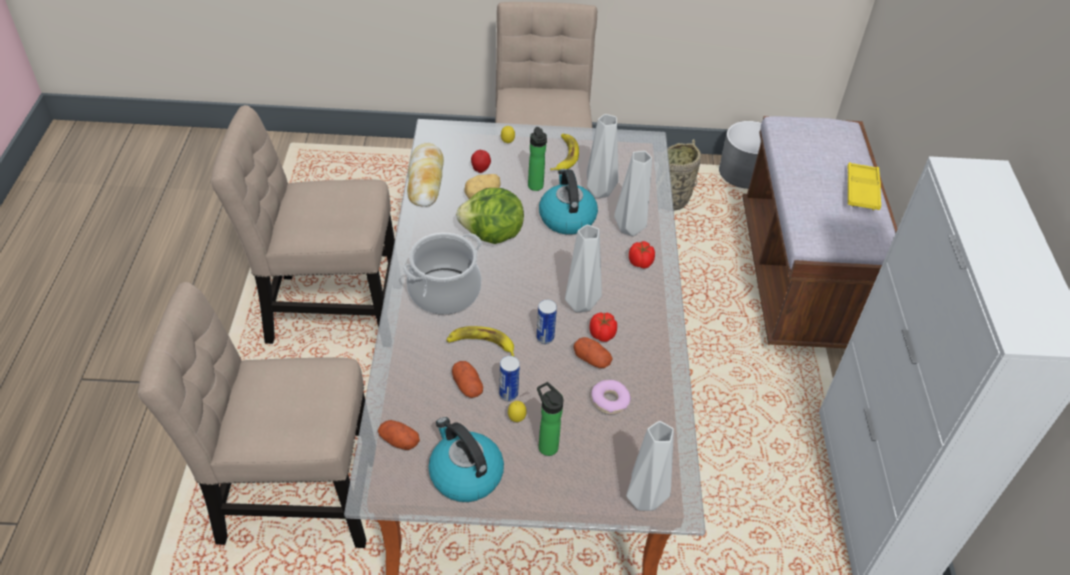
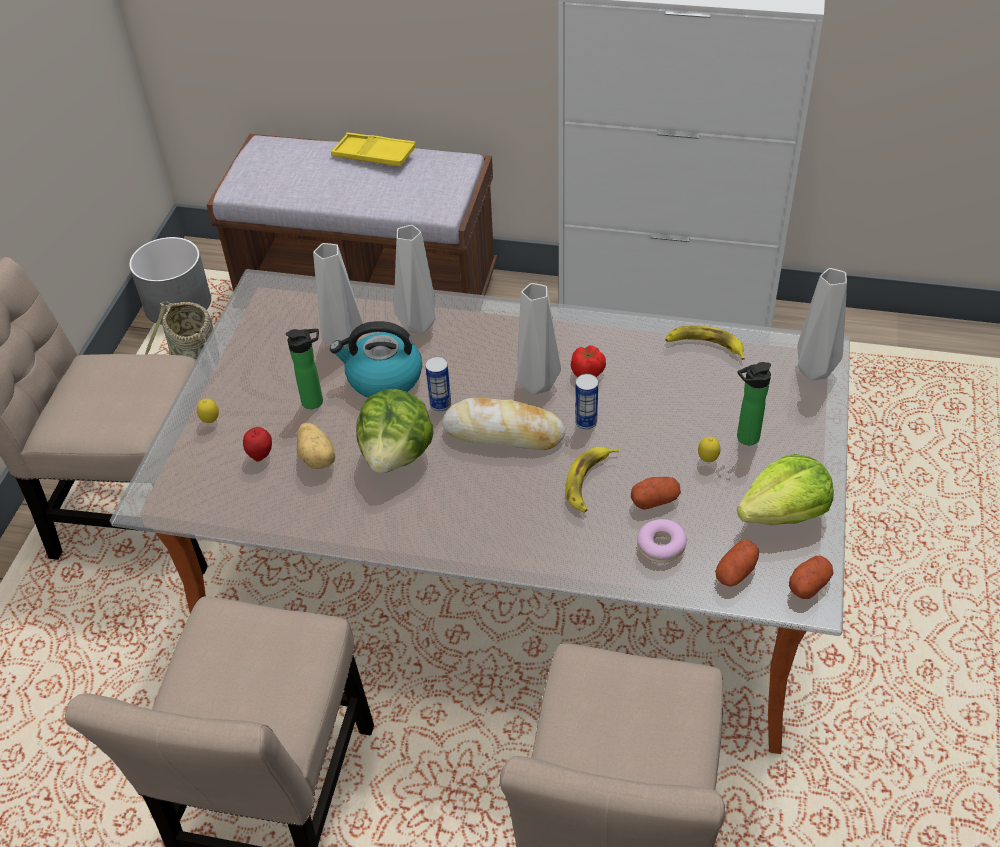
camera: 75 degrees left, 0 degrees up
(425, 180) = (261, 519): bread -> bread (504, 433)
(444, 291) = (492, 512): cooking pot -> none
(464, 474) = (784, 513): kettle -> lettuce
(508, 394) = (670, 463): can -> can (440, 404)
(564, 155) = (260, 366): banana -> banana (705, 346)
(592, 359) = (624, 386): potato -> potato (808, 584)
(610, 401) = (685, 379): donut -> donut (661, 546)
(640, 263) = (478, 324): tomato -> none

